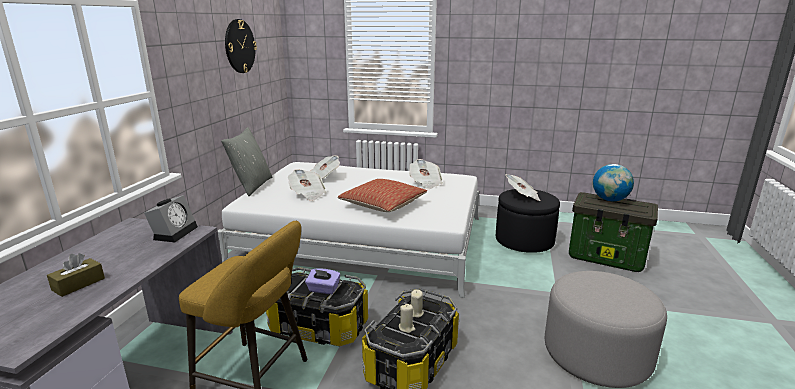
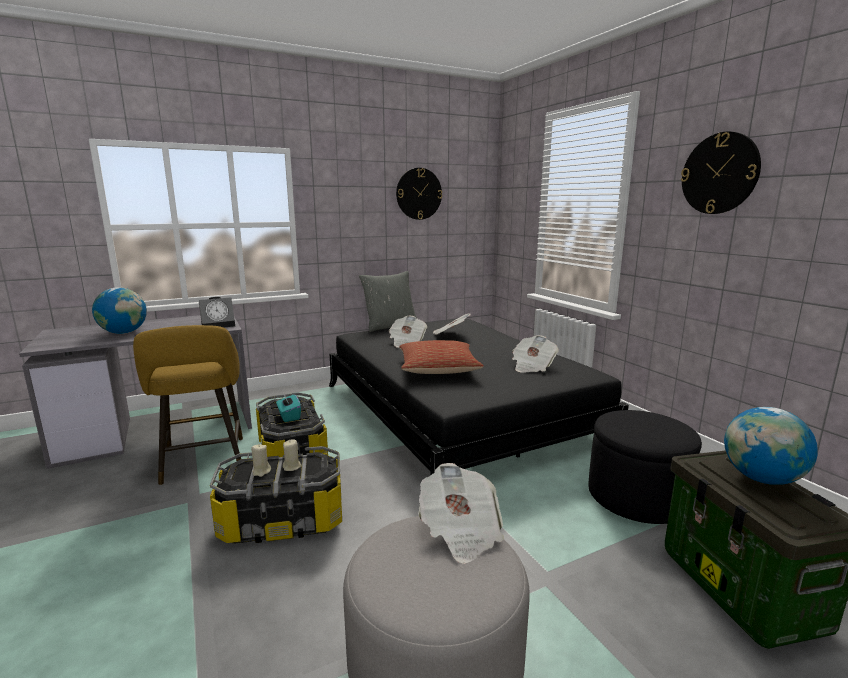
camera: 50 degrees right, 5 degrees down
(78, 284) = (124, 333): brown tissue box -> globe
(323, 289) = (289, 416): purple tissue box -> turquoise tissue box
(362, 240) = (456, 412): white bed -> black bed
(504, 35) = (719, 173): none -> wall clock
(522, 196) = (635, 422): newspaper -> newspaper (460, 531)

